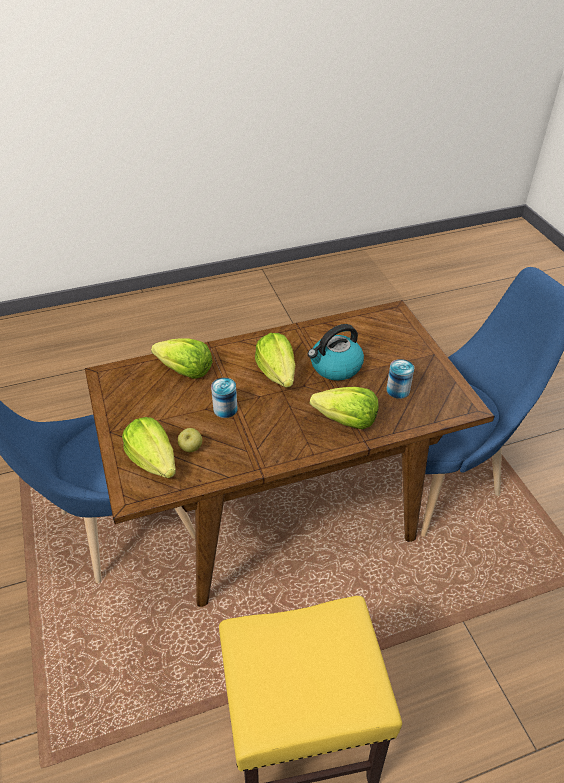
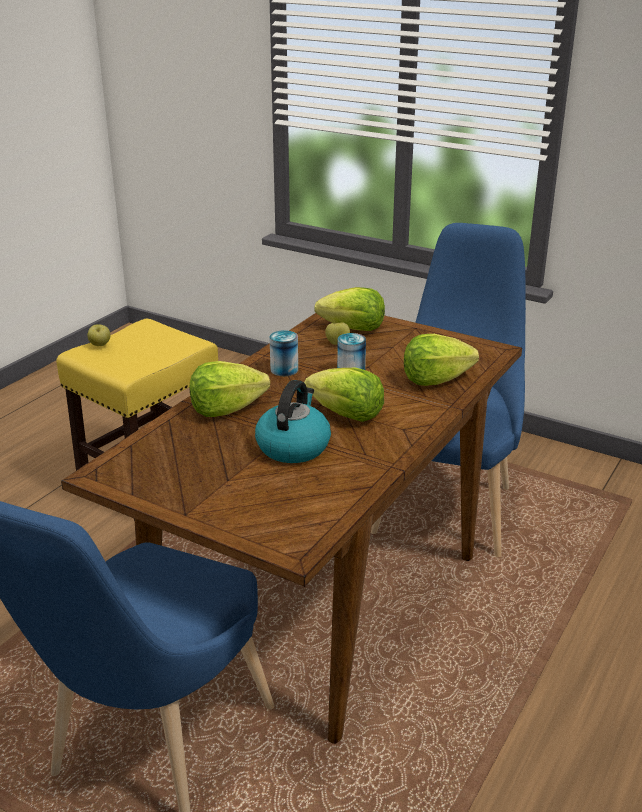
camera: 140 degrees right, 15 degrees down
(342, 704) = (100, 345): none -> apple
(398, 390) = (197, 455): can -> can (284, 370)

